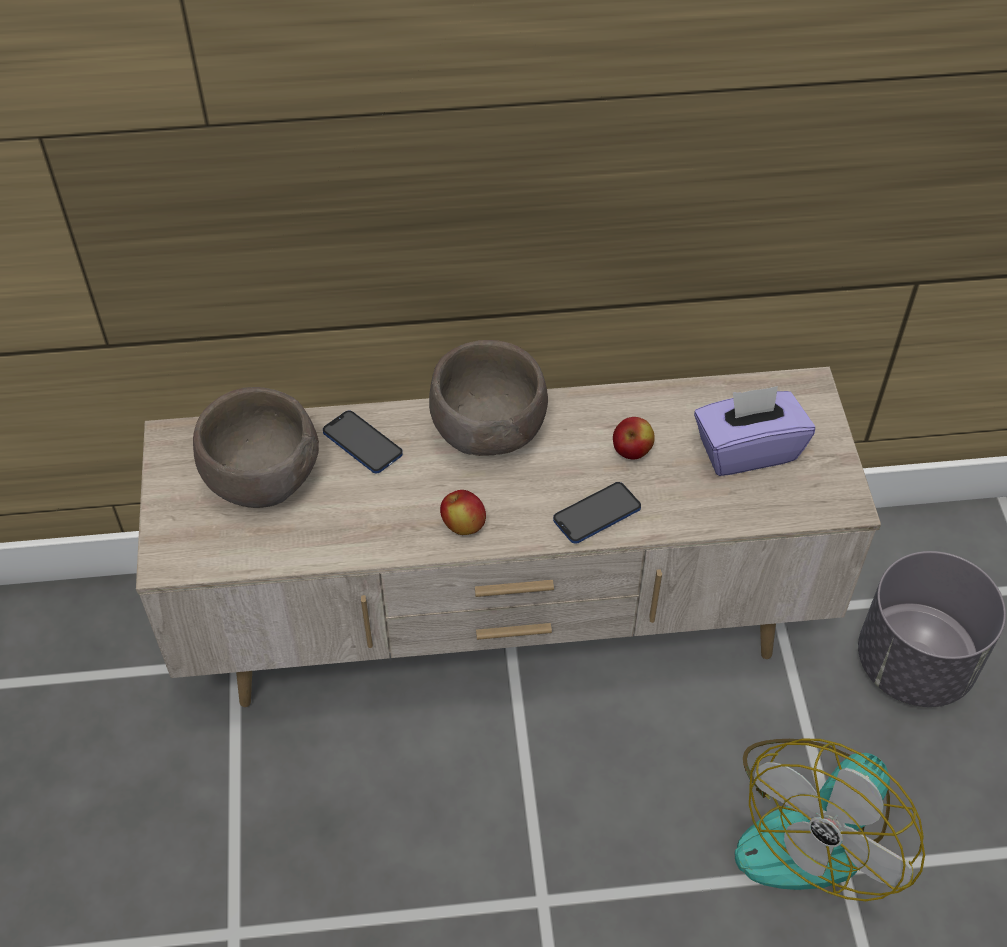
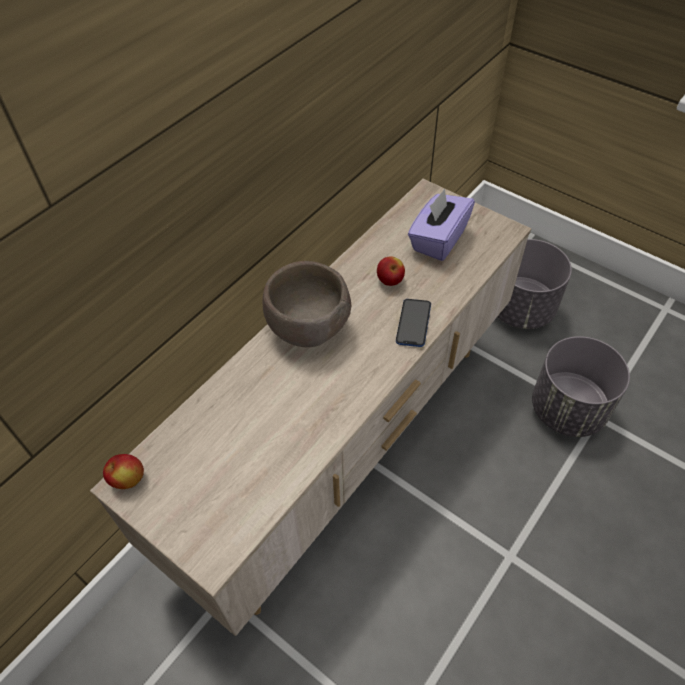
camera: 45 degrees left, 0 degrees up
(263, 481) = (215, 459): brown bowl -> none
(362, 443) = (248, 389): phone -> none
(463, 525) = (357, 385): apple -> apple (128, 479)
(816, 826) = (568, 409): fan -> grey planter

